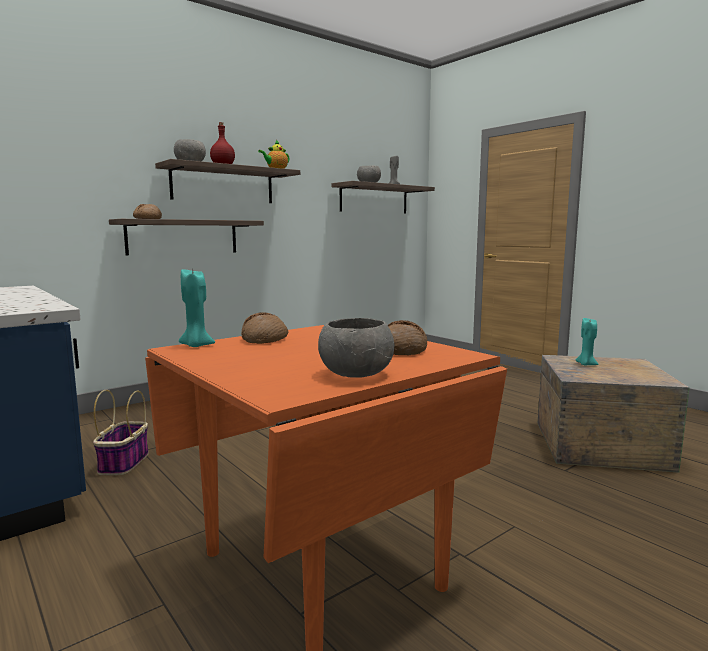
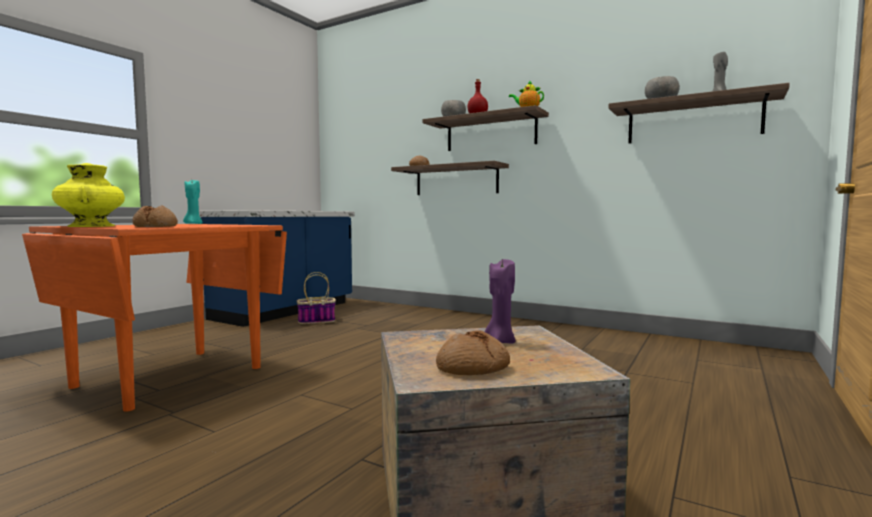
camera: 70 degrees right, 5 degrees down
(265, 339) = (210, 224): bread -> bread (472, 368)
(356, 374) = (91, 226): grey bowl -> yellow vase
(586, 364) = (500, 341): turquoise candle -> purple candle

